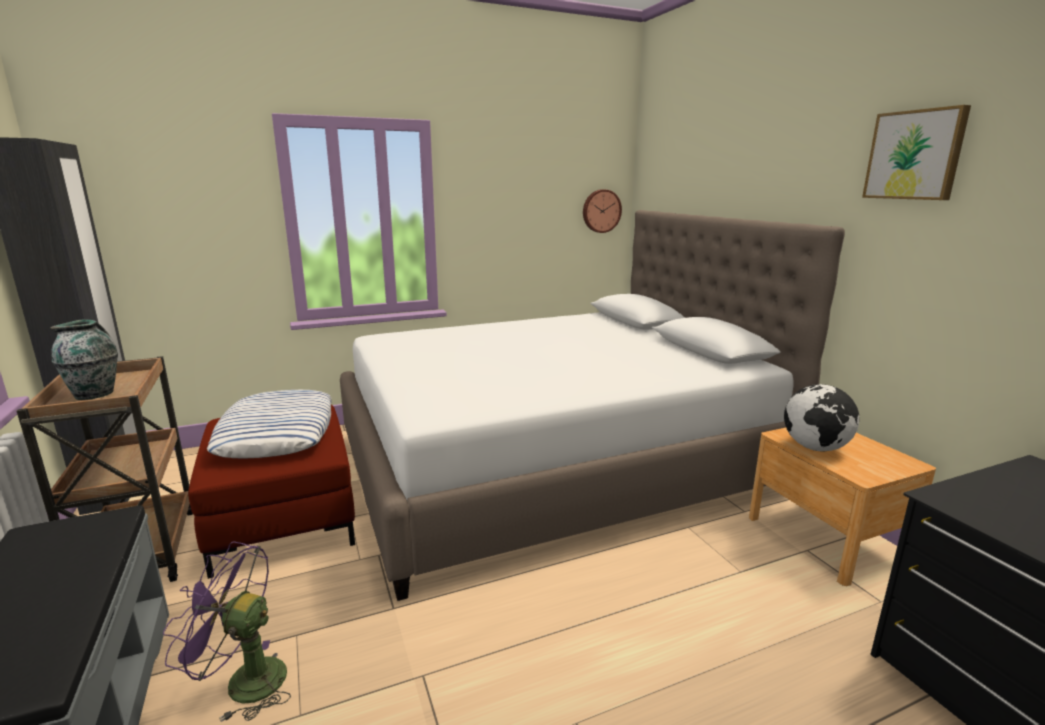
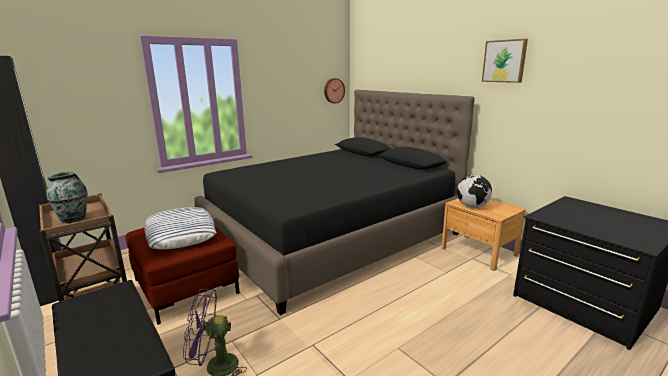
camera: 15 degrees left, 0 degrees up
(553, 463) = (331, 236): white bed -> black bed

